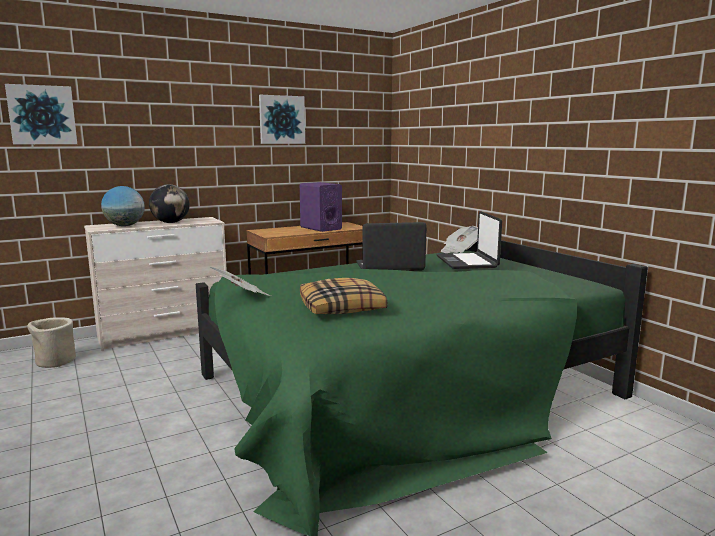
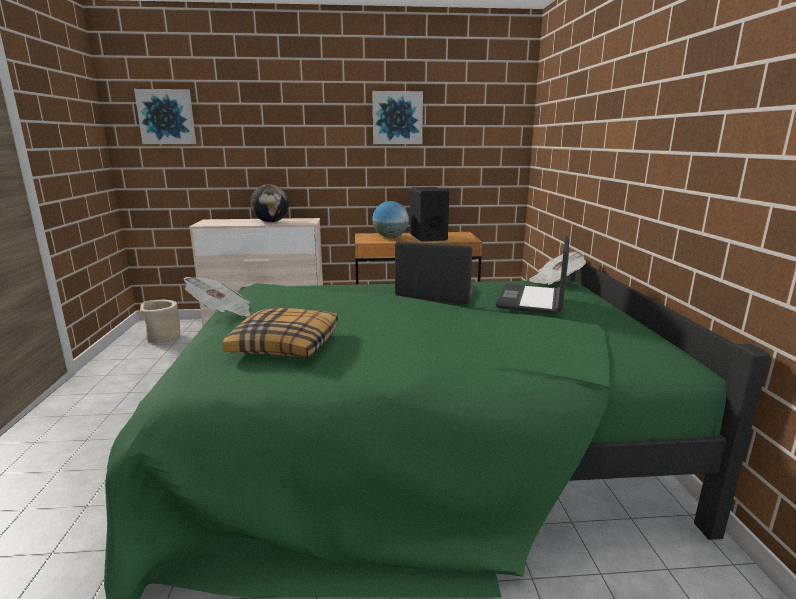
camera: 25 degrees right, 5 degrees up
(125, 226) = (229, 222): globe -> globe (390, 237)
(320, 228) = (428, 237): purple speaker -> black speaker

